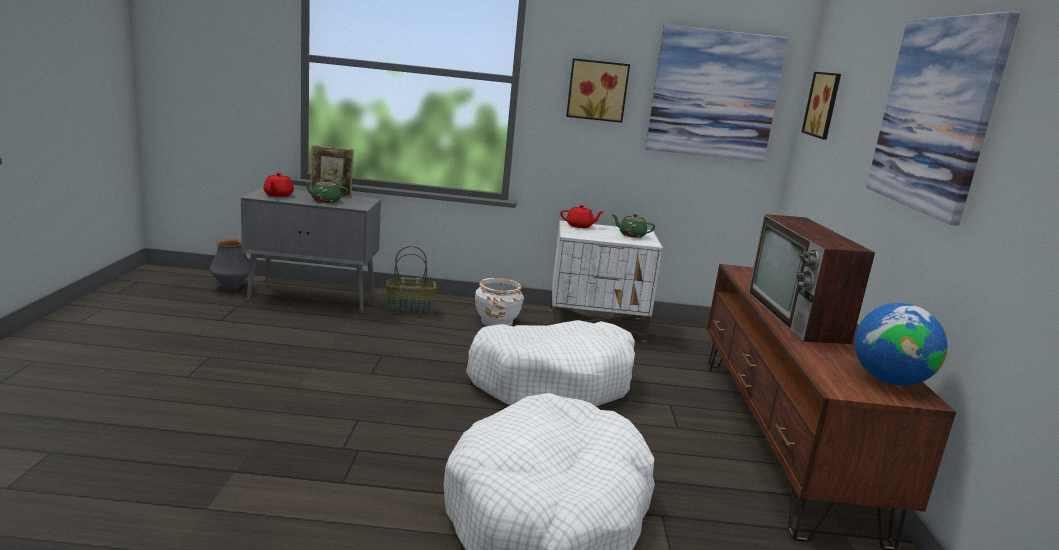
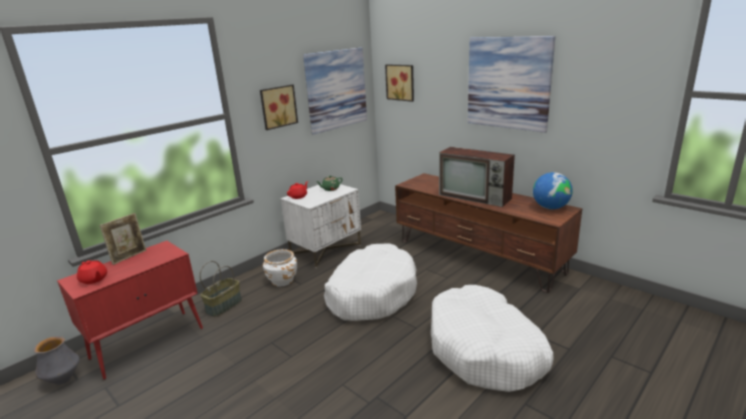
camera: 45 degrees left, 5 degrees up
(314, 299) = (149, 342): grey cabinet -> red cabinet
(325, 201) = (140, 263): green teapot -> none

